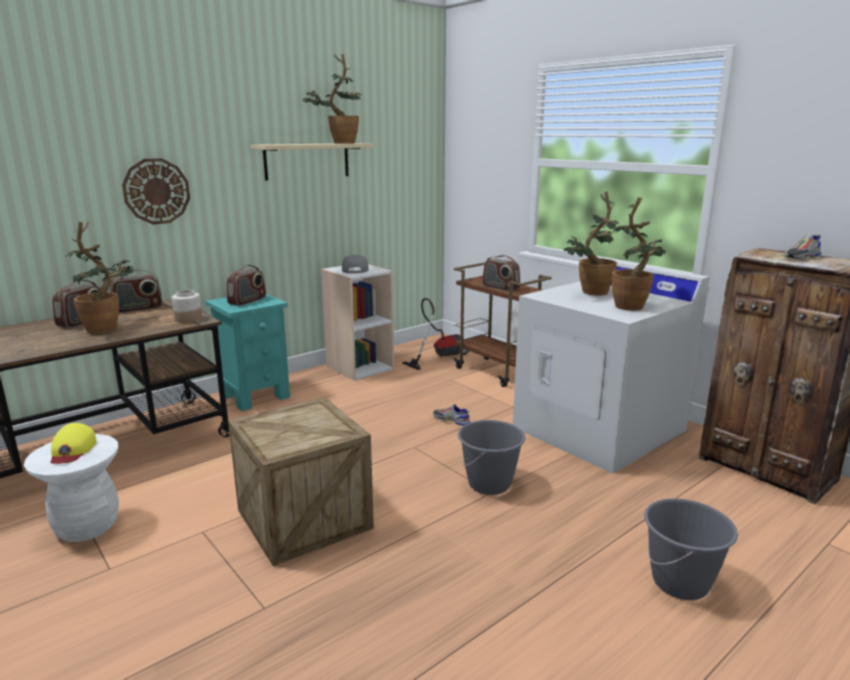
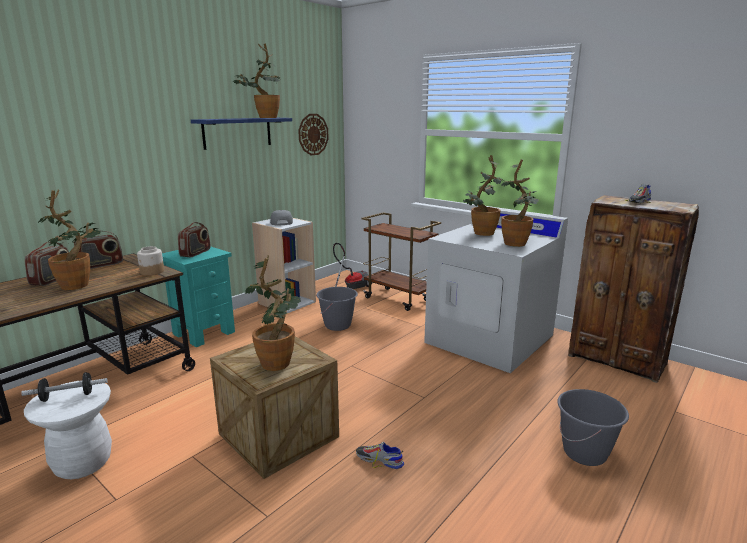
camera: 10 degrees left, 0 degrees up
(72, 449) = (67, 396): yellow cap -> dumbbell
(156, 191) = (111, 161): wall clock -> wall clock (313, 134)
(304, 429) = (280, 360): none -> potted plant
(307, 161) = (237, 132): beige shelf -> blue shelf
(451, 420) = (374, 341): shoe -> shoe (379, 460)
(489, 484) = (421, 390): grey bucket -> grey bucket (338, 325)
(500, 288) = (401, 232): radio -> none

